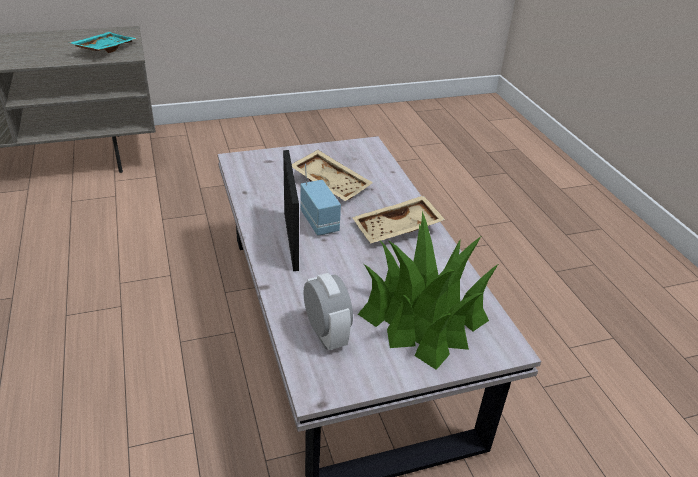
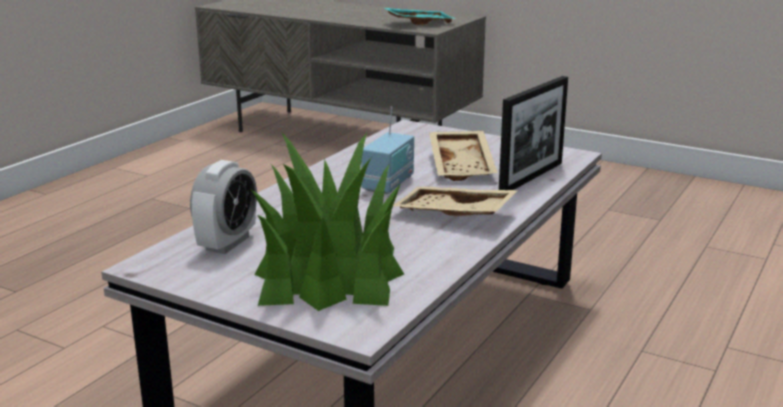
camera: 50 degrees right, 15 degrees down
(291, 240) = (335, 185): picture frame -> picture frame (531, 177)

